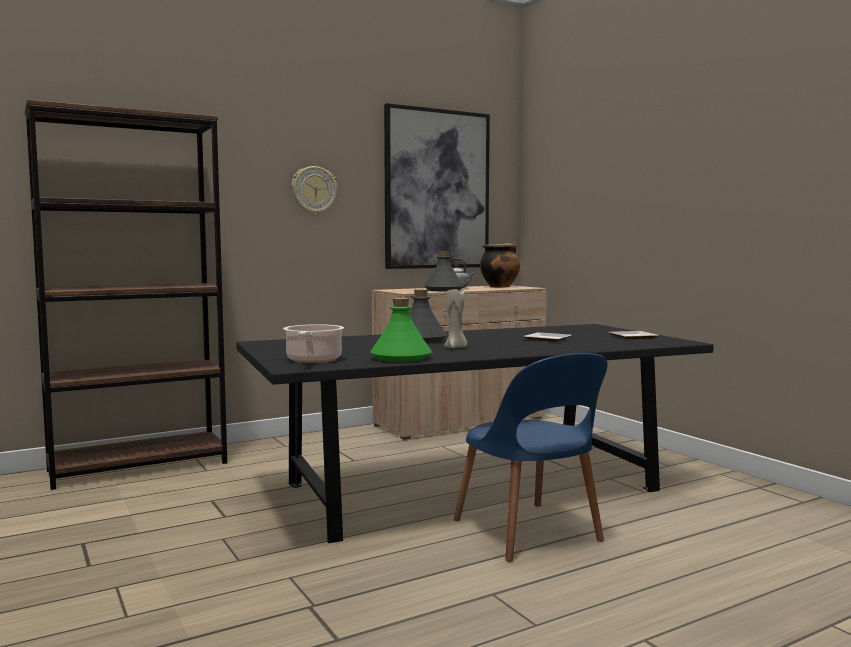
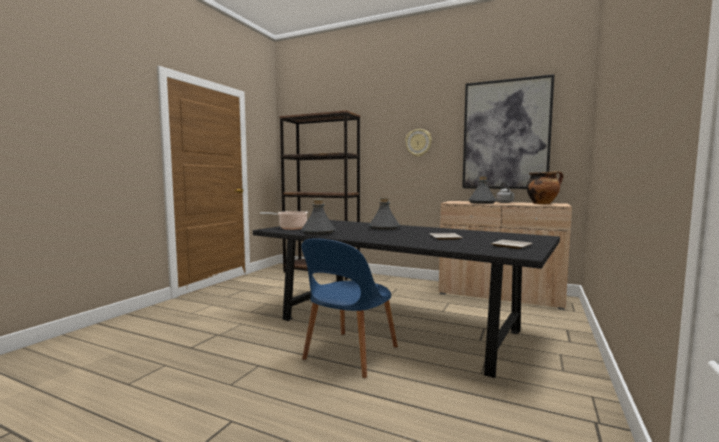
camera: 55 degrees right, 0 degrees up
(400, 358) = (318, 233): green bottle -> grey bottle
(455, 348) = (369, 233): beige candle -> none

